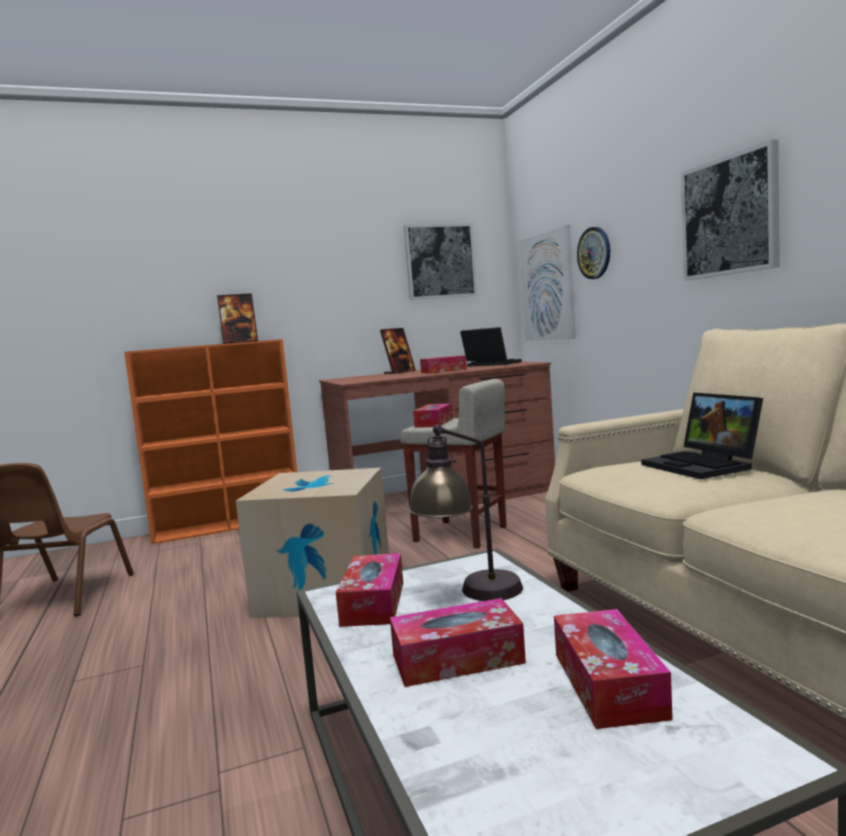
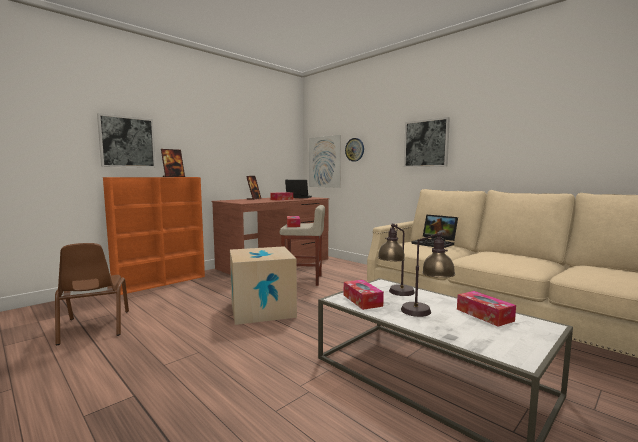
camera: 25 degrees left, 0 degrees up
(440, 261) = (272, 143): picture -> picture (127, 142)
(457, 659) = (426, 314): tissue box -> table lamp

